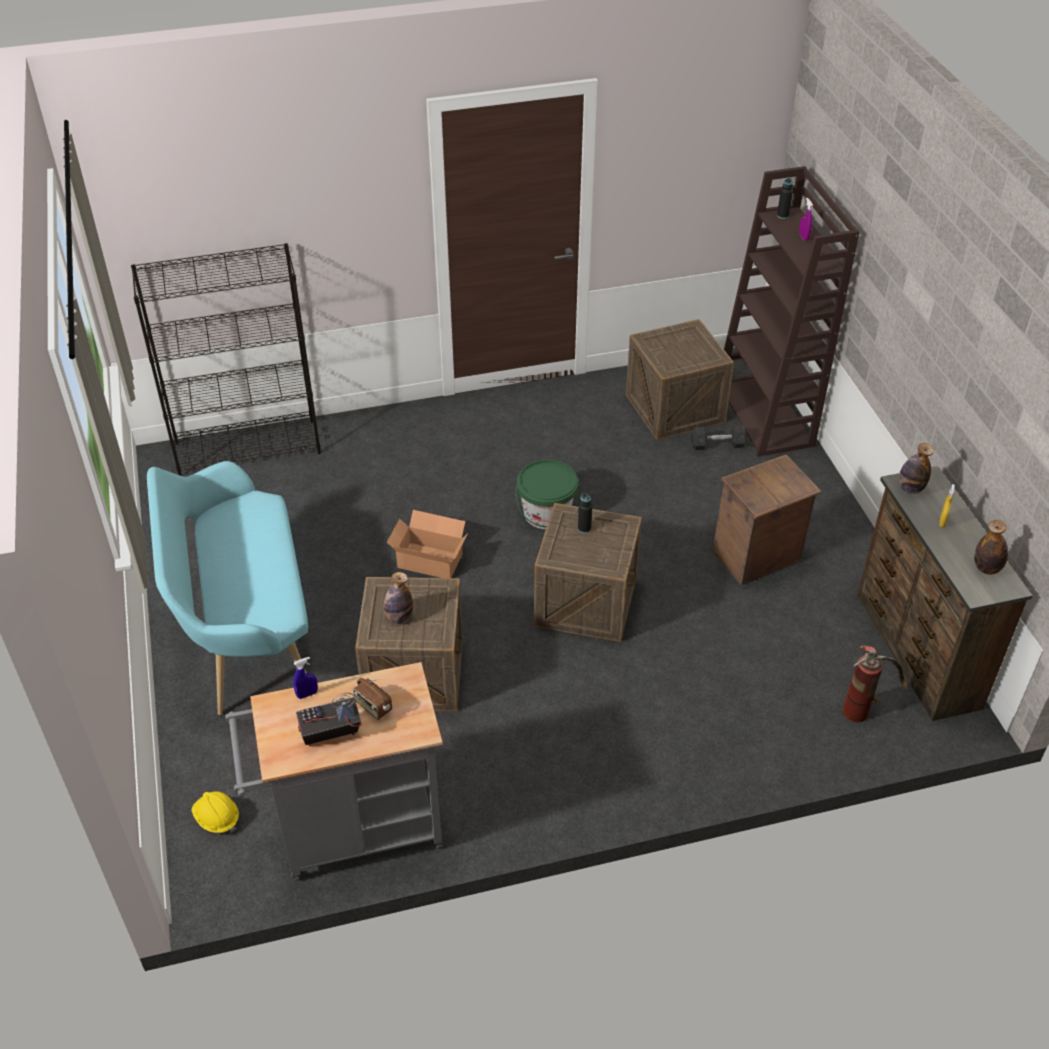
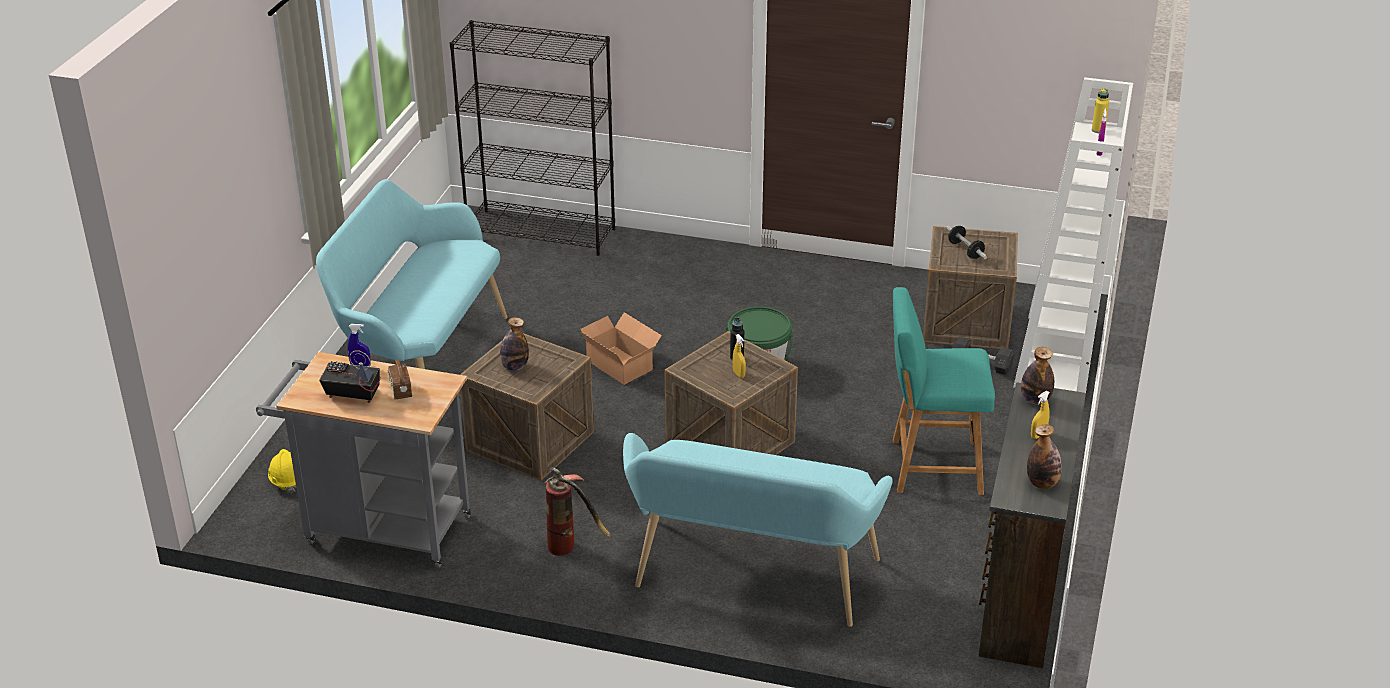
camera: 30 degrees right, 10 degrees down
(599, 543) = (739, 374): none -> yellow spray bottle
(673, 350) = (965, 250): none -> dumbbell
(710, 731) = (750, 580): none -> turquoise bench
(757, 557) = (931, 466): crate -> turquoise chair
(765, 415) = (1057, 356): brown bookcase -> white bookcase
(783, 215) = (1098, 130): black bottle -> yellow bottle
(863, 707) = (918, 619): fire extinguisher -> fire extinguisher (572, 547)

